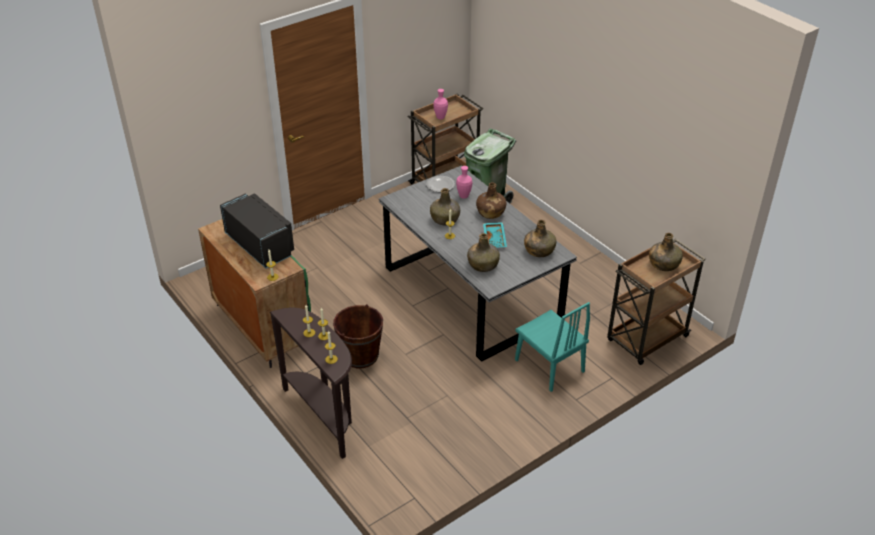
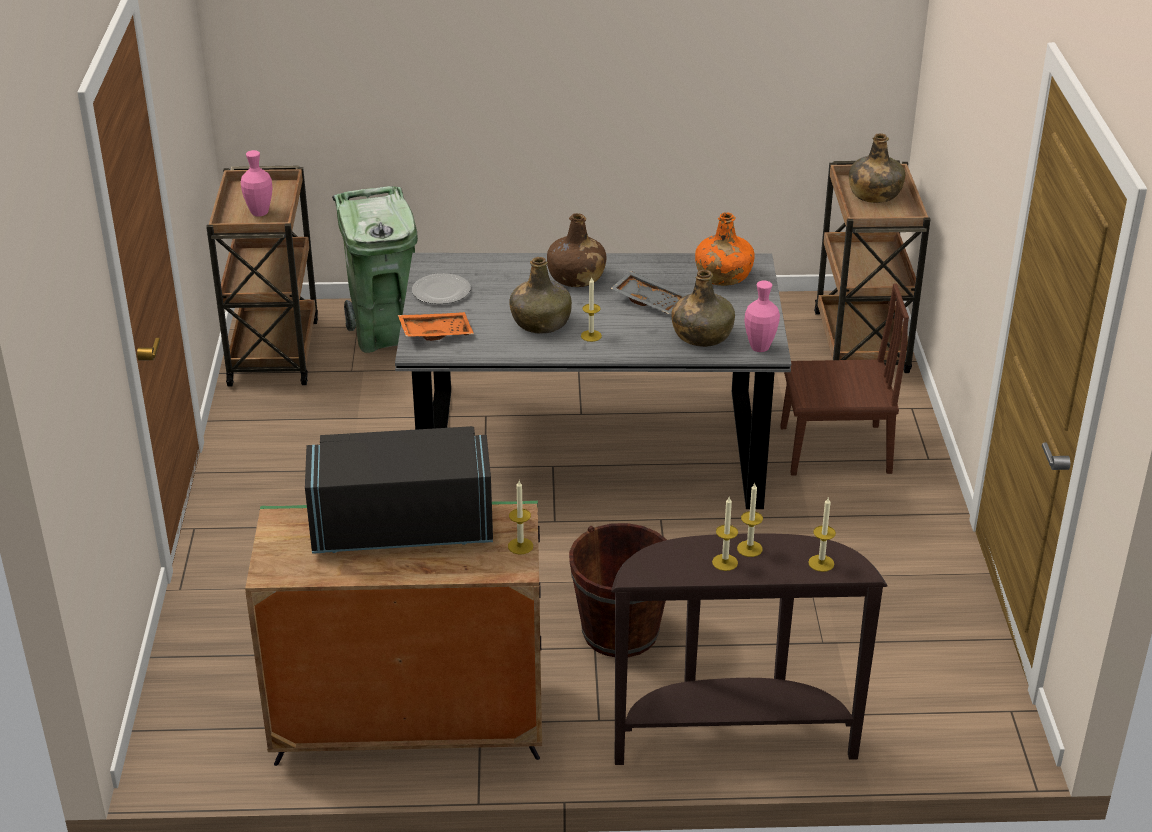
camera: 55 degrees left, 5 degrees down
(409, 197) = (435, 332): none -> orange tray
(464, 196) = (501, 283): pink vase -> pink vase (759, 348)
(495, 239) = (649, 300): turquoise tray -> grey tray
(539, 250) = (722, 276): green bottle -> orange bottle
(549, 365) = (834, 450): turquoise chair -> brown chair

